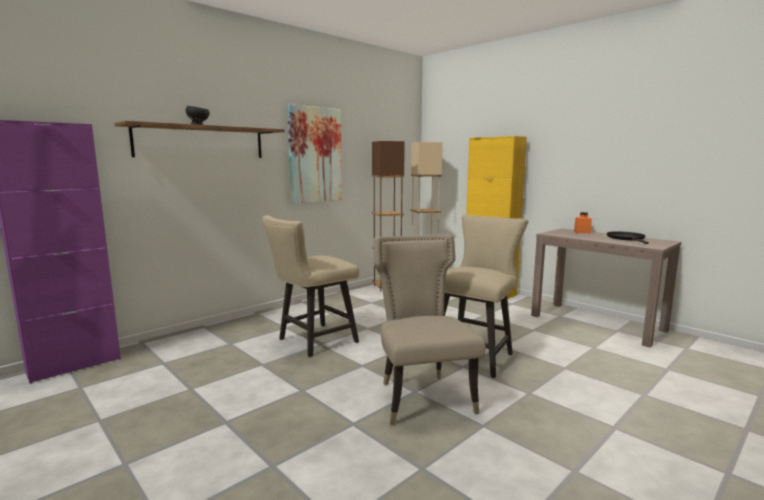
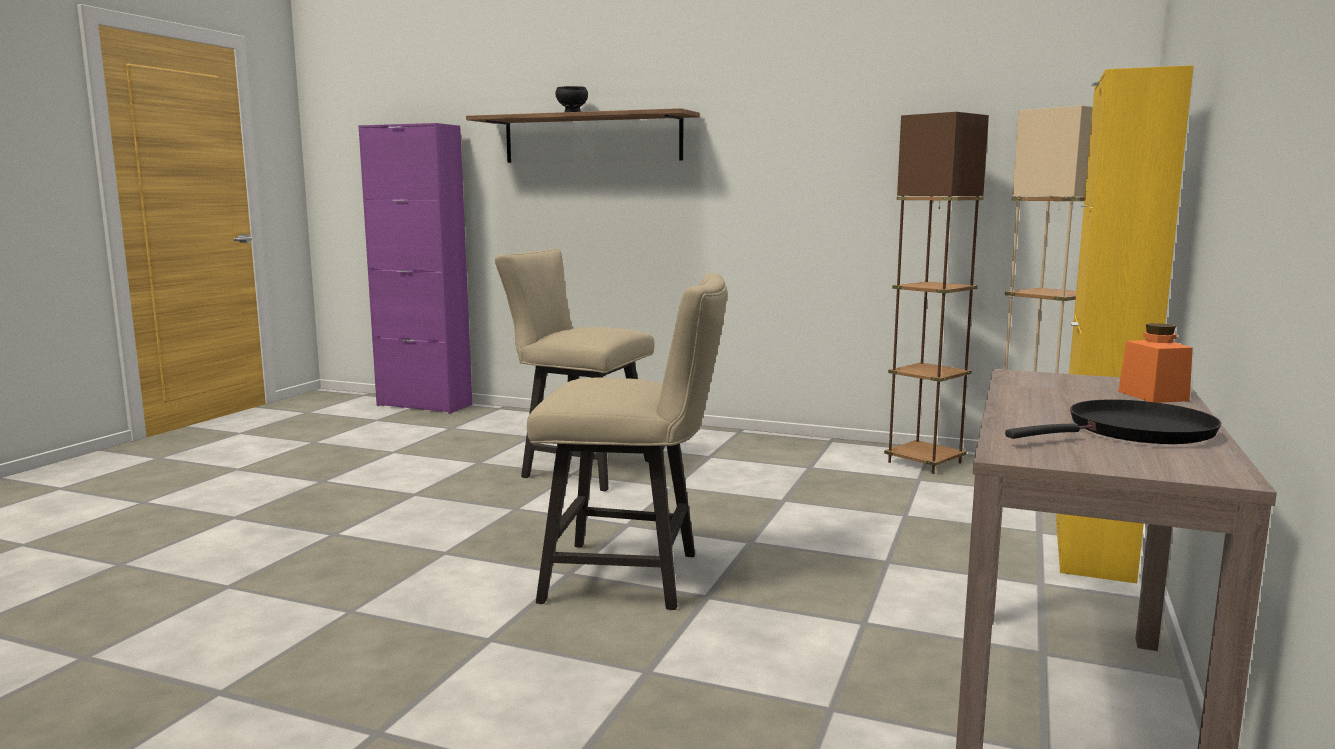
camera: 65 degrees right, 0 degrees up
(315, 155) = (794, 153): picture -> none
(422, 396) = (430, 559): beige chair -> none

